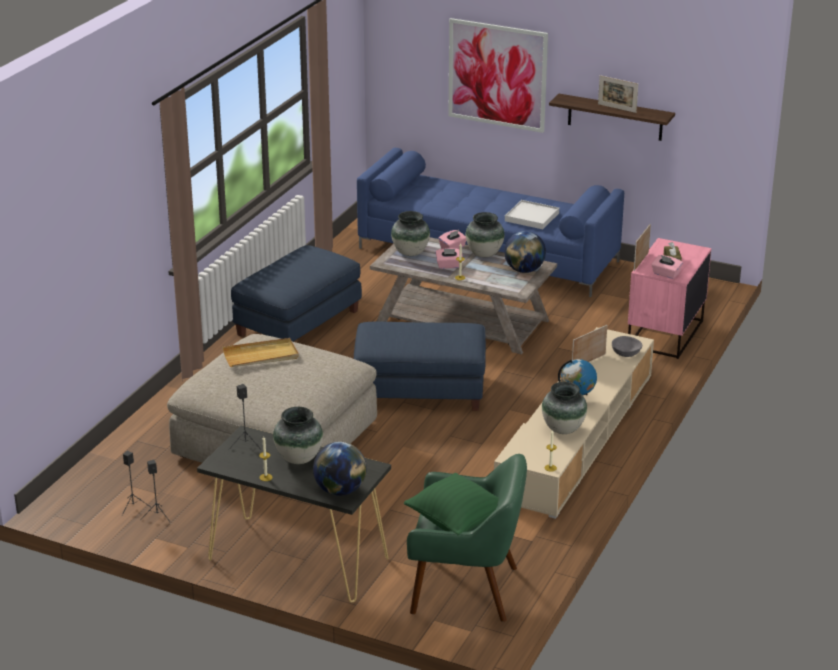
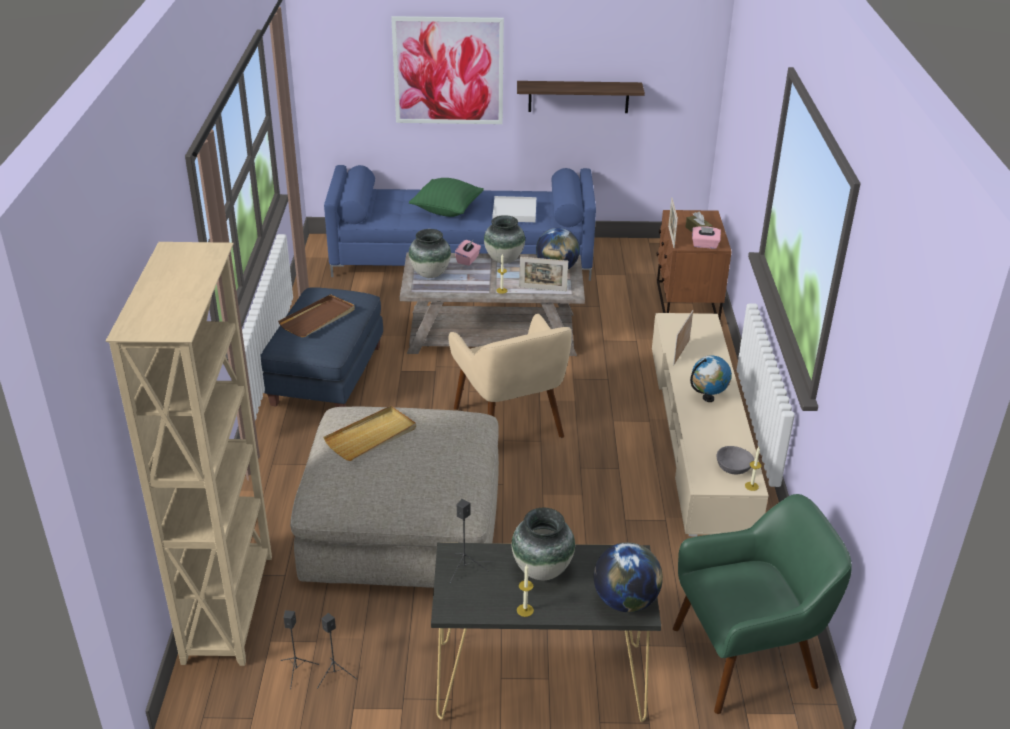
camera: 25 degrees left, 5 degrees up
(115, 458) = (230, 607): none -> beige bookcase
(293, 269) = (318, 318): none -> brown tray
(419, 391) = (510, 423): blue ottoman -> beige armchair
(449, 266) = (480, 280): pink tissue box -> none
(456, 521) = (746, 592): green pillow -> green pillow (447, 210)
(563, 429) = (724, 436): vase -> none
(617, 108) = (586, 86): picture frame -> picture frame (543, 289)
(625, 353) = (706, 335): grey bowl -> grey bowl (732, 468)
(664, 334) = (686, 304): pink nightstand -> brown nightstand

